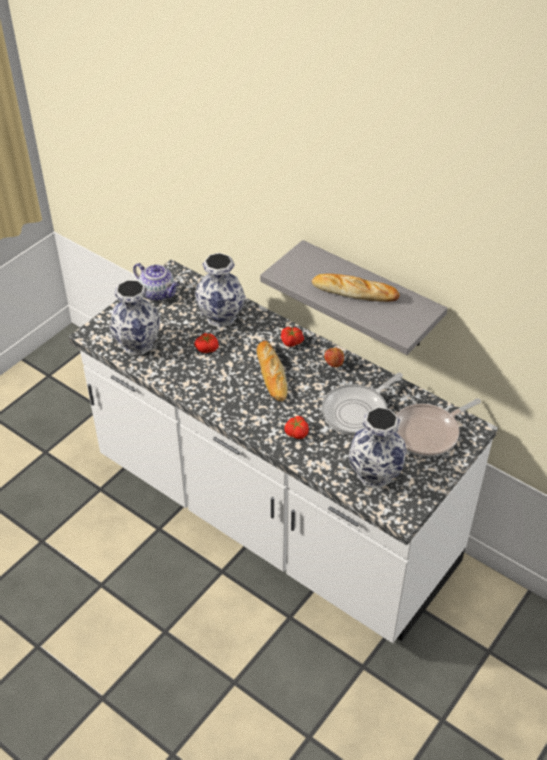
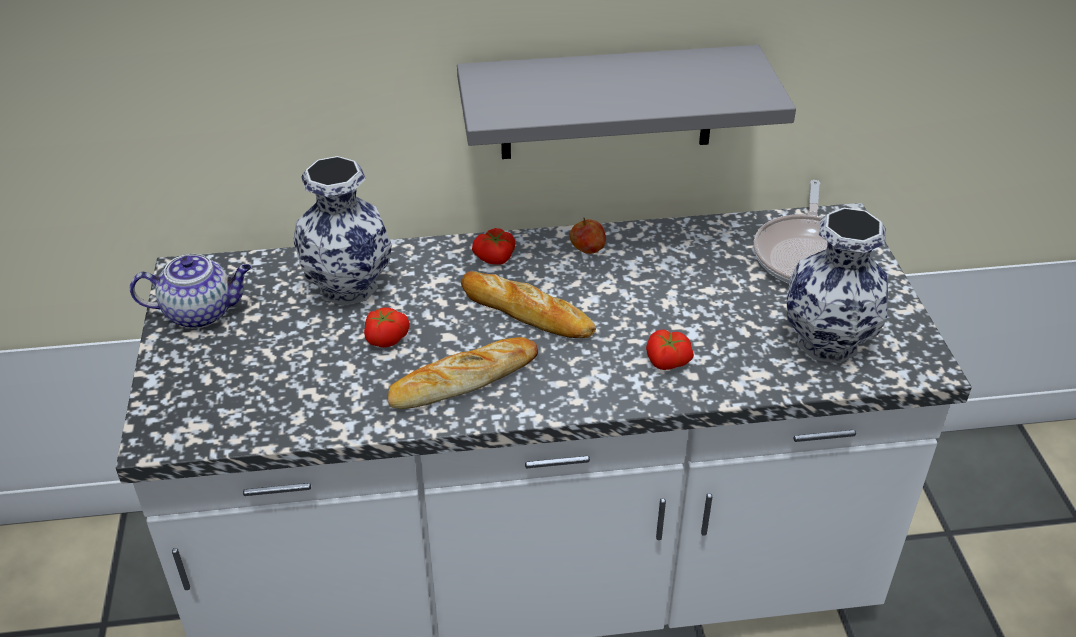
camera: 45 degrees left, 5 degrees down
(137, 345) = (264, 402): vase -> none
(354, 292) = (628, 84): bread -> bread (463, 380)
(358, 411) = (698, 285): frying pan -> none

